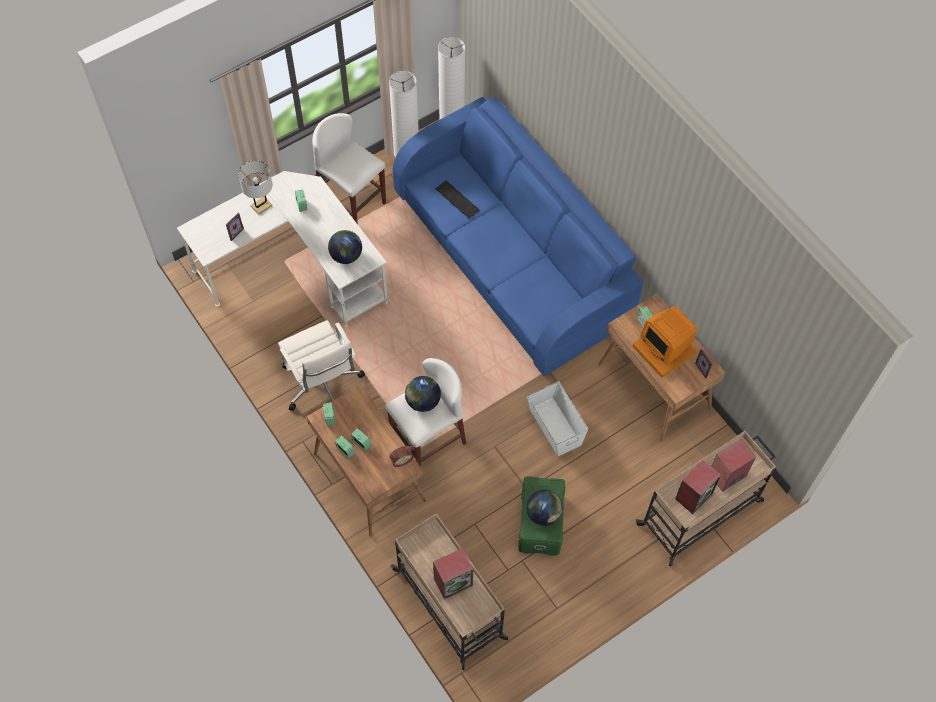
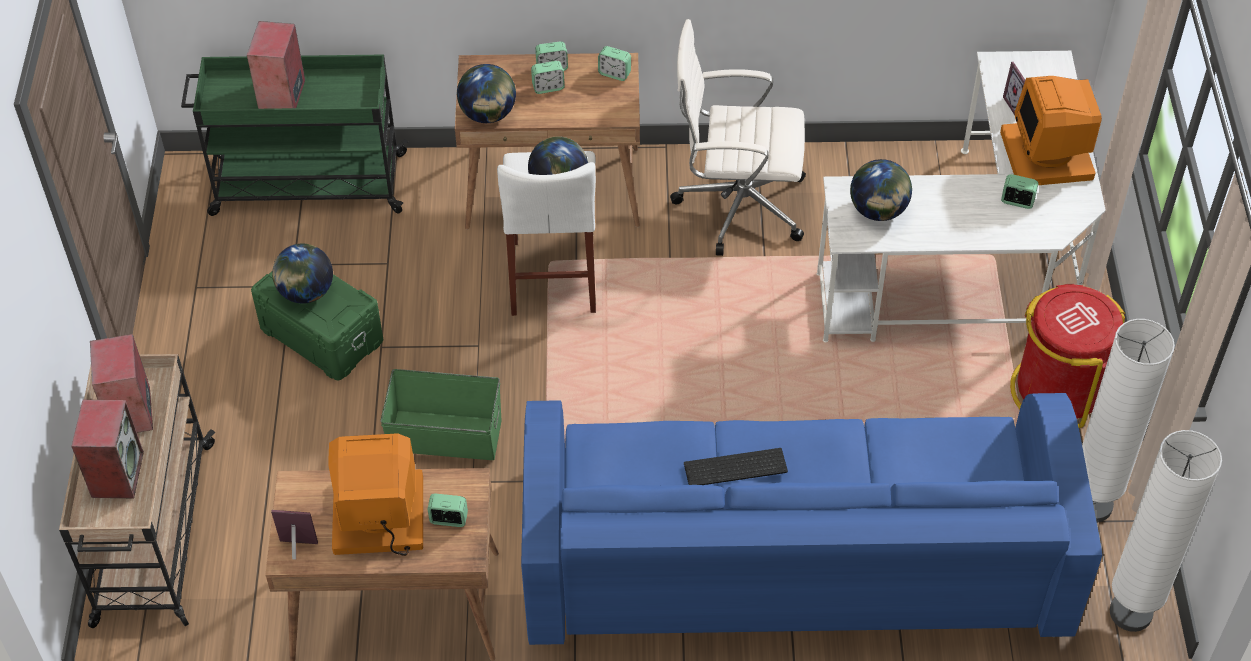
camera: 125 degrees right, 10 degrees down
(261, 205) = (1048, 155): white table lamp -> monitor
(352, 202) = (1057, 390): white stool -> red trash can
(401, 459) = (488, 114): alarm clock -> globe
(450, 605) = (306, 184): beige cart -> green cart
(458, 199) = (927, 468): keyboard -> keyboard (734, 469)
(555, 427) = (444, 434): white storage box -> green storage box

